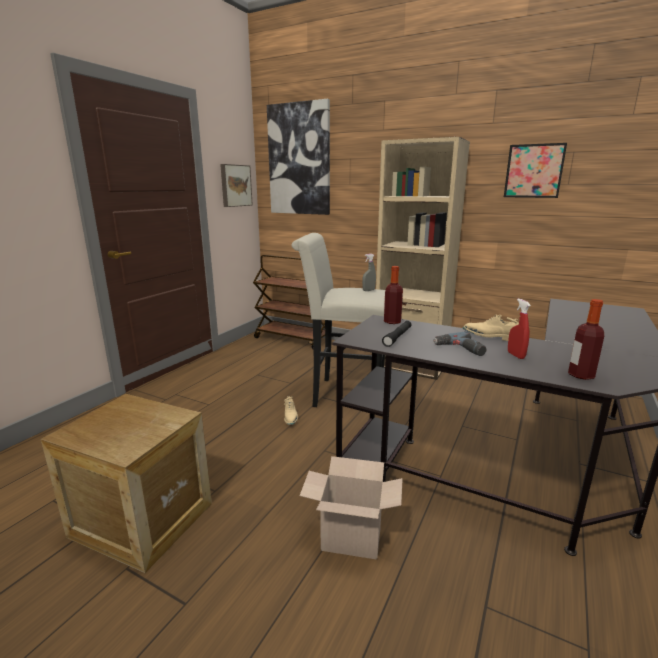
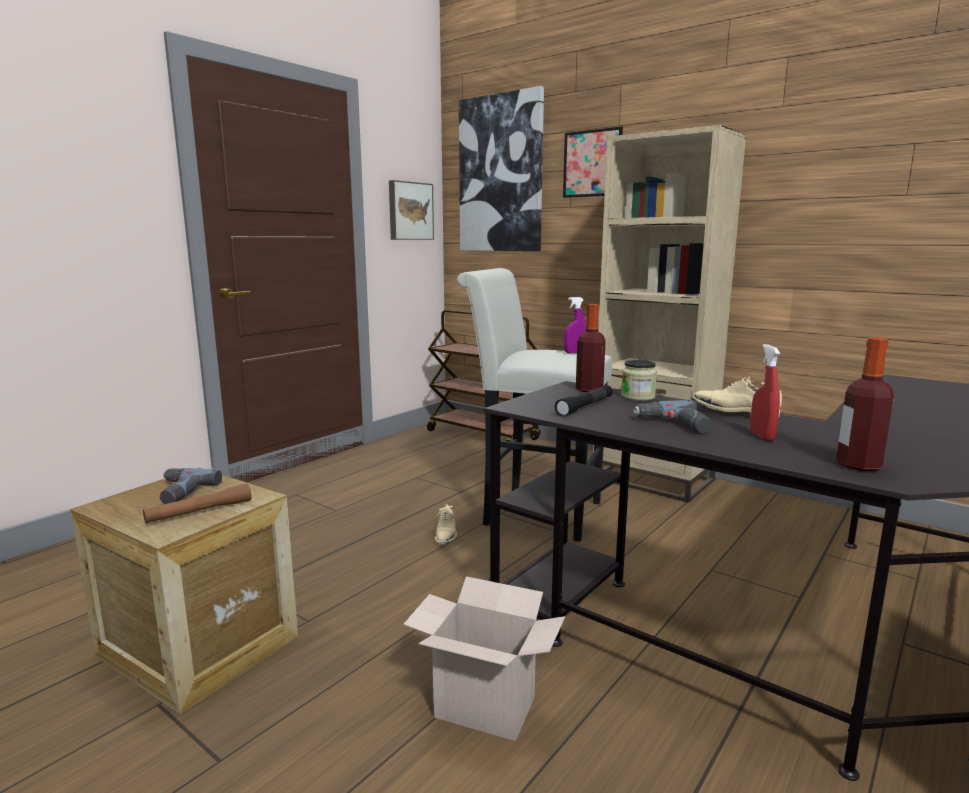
camera: 10 degrees right, 5 degrees down
(119, 417) = (177, 492): none -> power drill
(143, 432) = (199, 512): none -> brown flashlight
(368, 290) = (574, 352): grey spray bottle -> purple spray bottle
(426, 326) = (638, 397): none -> jar
(534, 171) = (849, 176): picture -> picture (592, 163)

